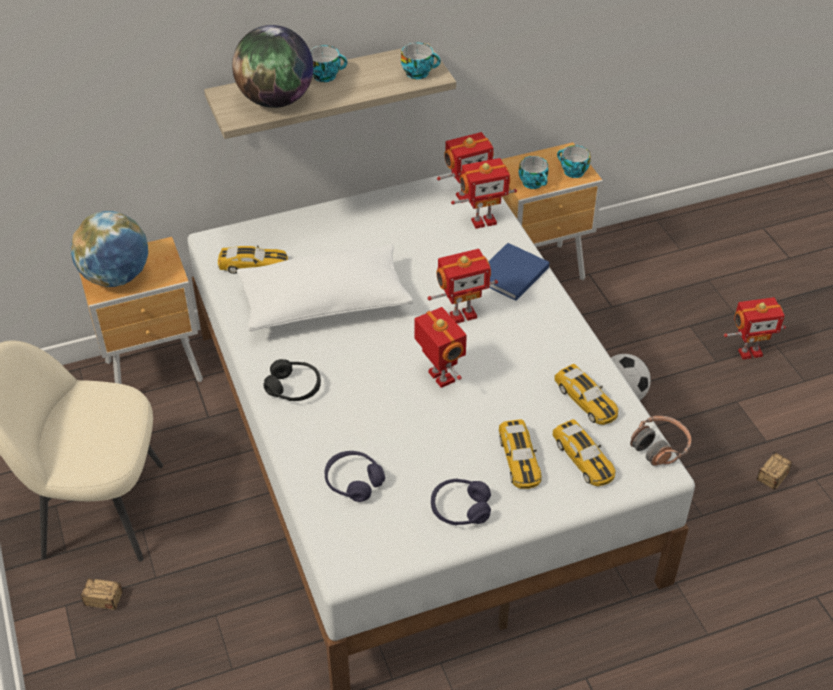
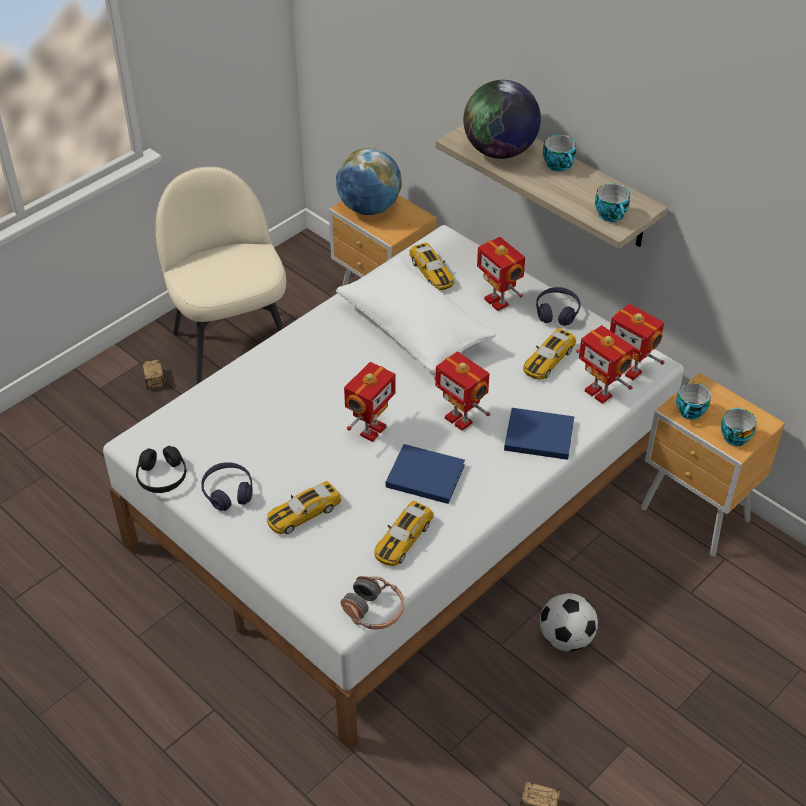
camera: 65 degrees right, 0 degrees up
(294, 388) = (306, 347): black headphones -> black headphones (162, 477)
(353, 481) = (224, 417): purple headphones -> purple headphones (557, 312)
(516, 361) = (423, 475): none -> blue book
(583, 458) = (328, 558): toy car -> toy car (548, 360)
(749, 352) = (713, 738): toy robot -> toy robot (497, 301)

